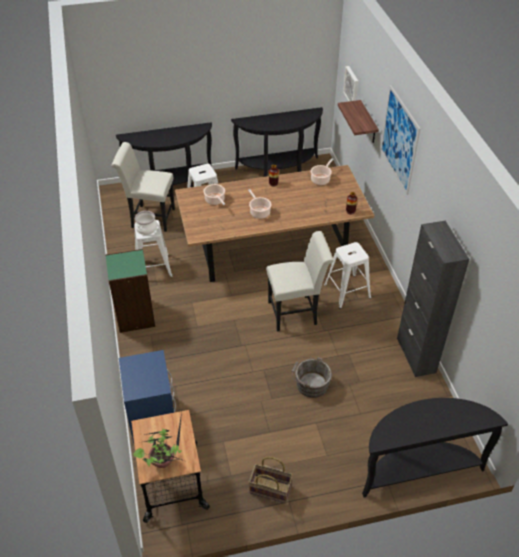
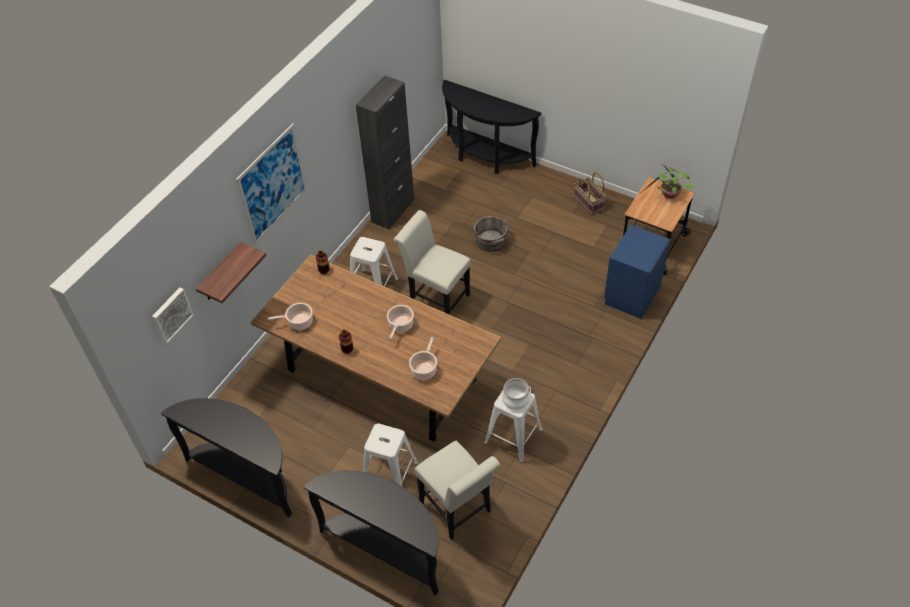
camera: 135 degrees left, 5 degrees up
(135, 316) = (576, 392): green bookcase -> none

